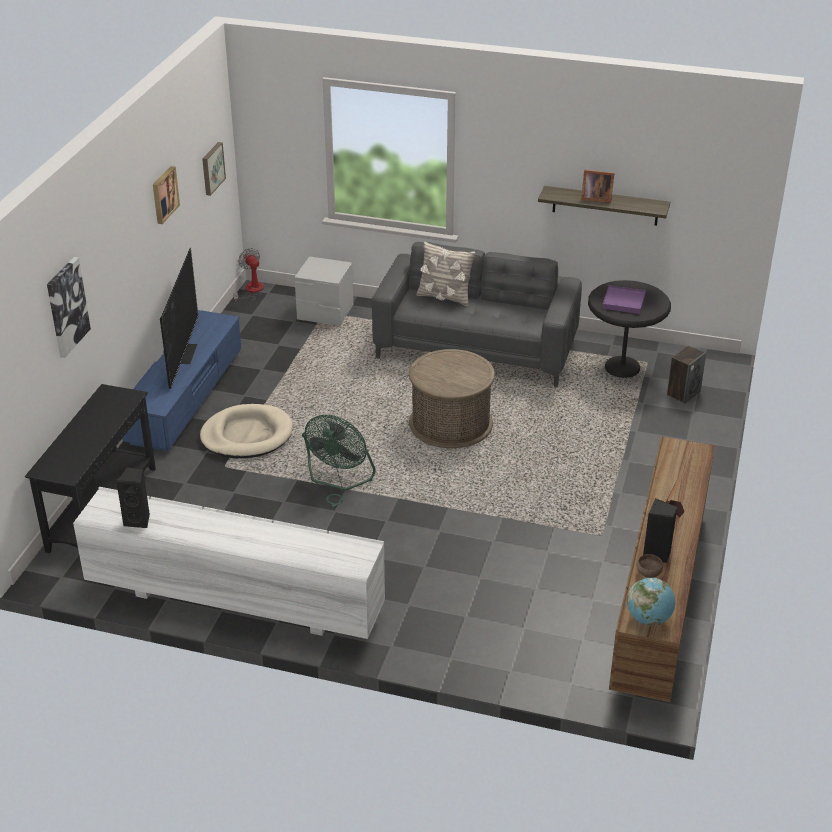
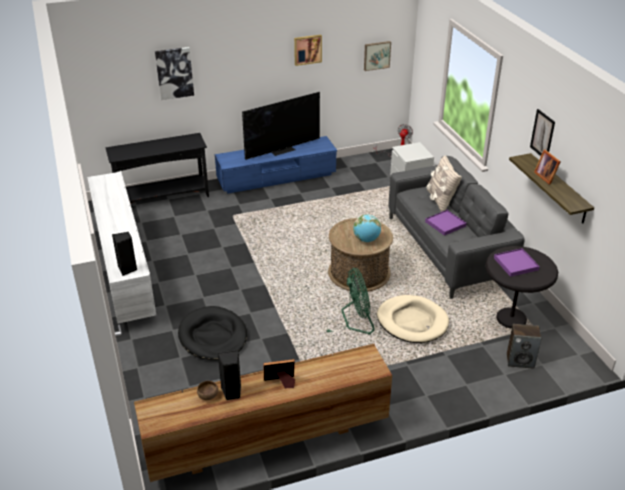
camera: 55 degrees right, 0 degrees up
(138, 520) = (104, 192): black speaker -> black speaker (127, 269)
(247, 435) = (266, 210): beige dog bed -> beige dog bed (412, 321)
(336, 481) = (258, 256): green fan -> green fan (352, 320)
(453, 576) = (213, 336): none -> black dog bed
(491, 314) = (445, 224): none -> purple tray
(560, 157) = (542, 134): none -> picture
(649, 619) = (157, 414): globe -> globe (366, 239)

